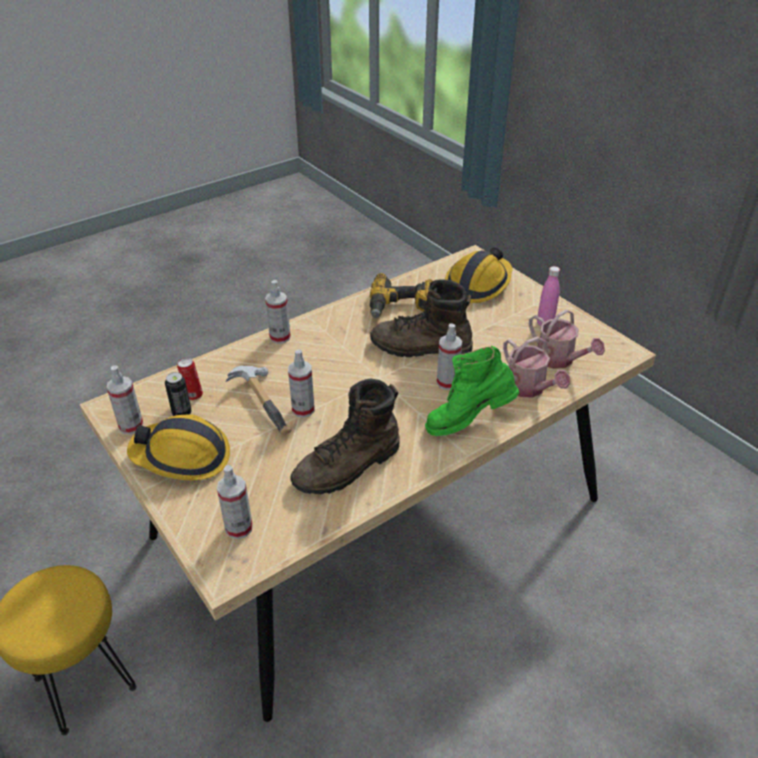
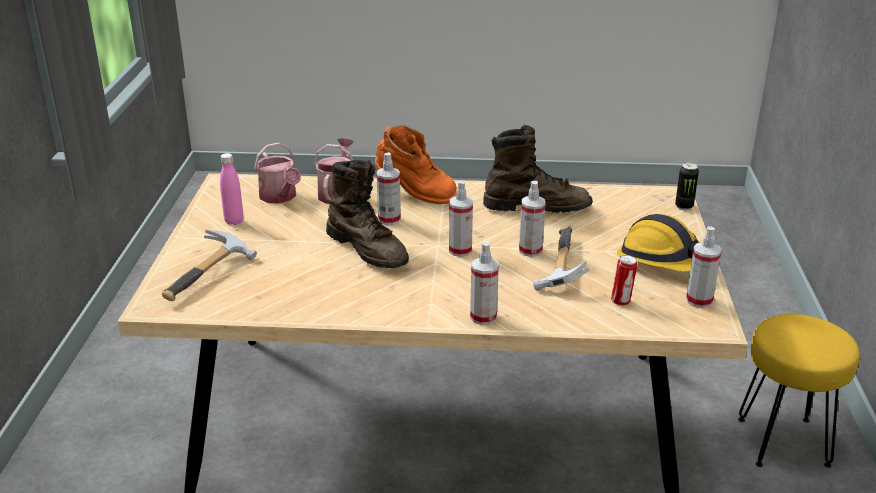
camera: 140 degrees left, 10 degrees down
(182, 413) = (643, 291): can -> can (684, 207)
(239, 528) = (647, 209): spray bottle -> spray bottle (460, 250)
(400, 307) = (324, 290): power drill -> none
(468, 421) = (415, 195): green boot -> orange boot
(478, 284) = (211, 276): hard hat -> hammer
(559, 360) = (280, 197): watering can -> watering can turned 150 degrees clockwise

